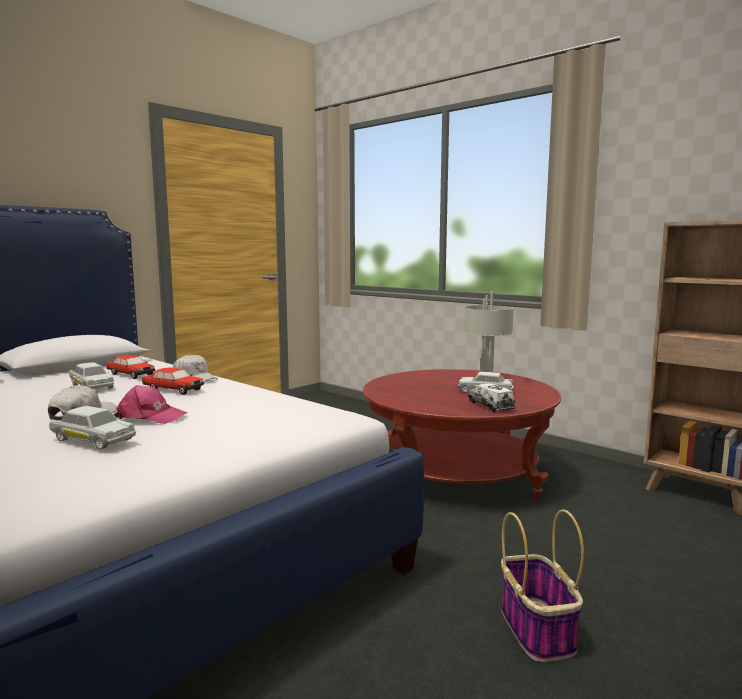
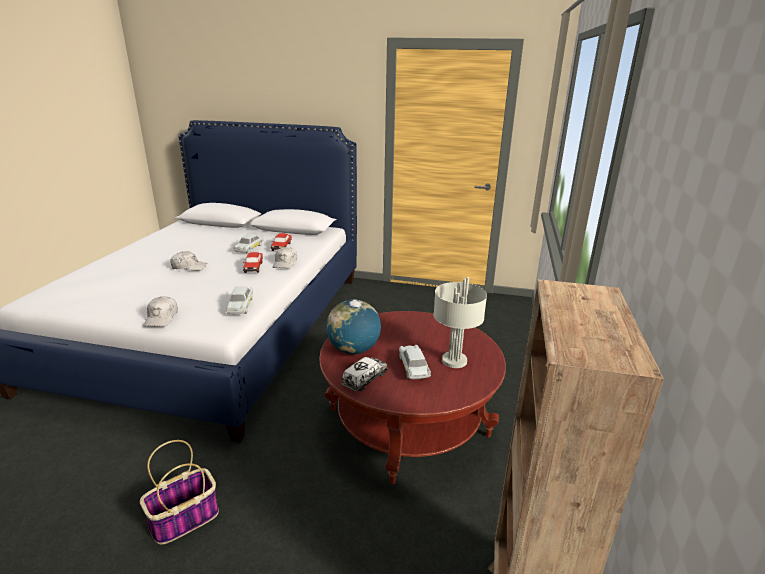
camera: 60 degrees right, 15 degrees up
(93, 440) = (147, 283): white toy car -> white toy car (240, 306)
(150, 417) = (195, 280): pink cap -> none
(257, 439) = (162, 317): none -> white cap
(430, 402) = (353, 350): none -> globe

